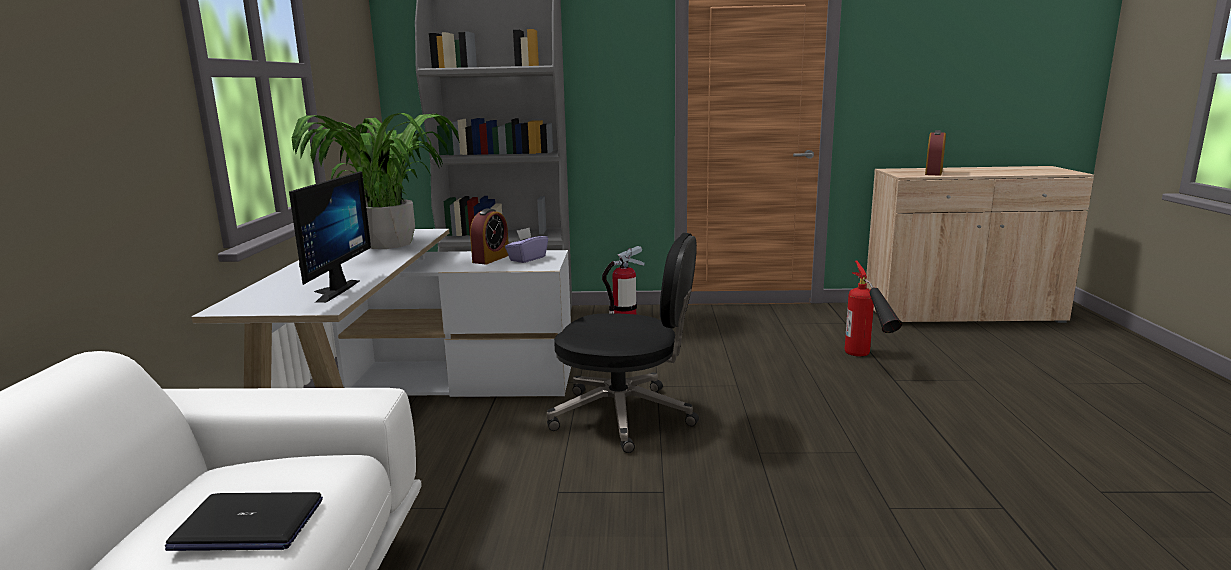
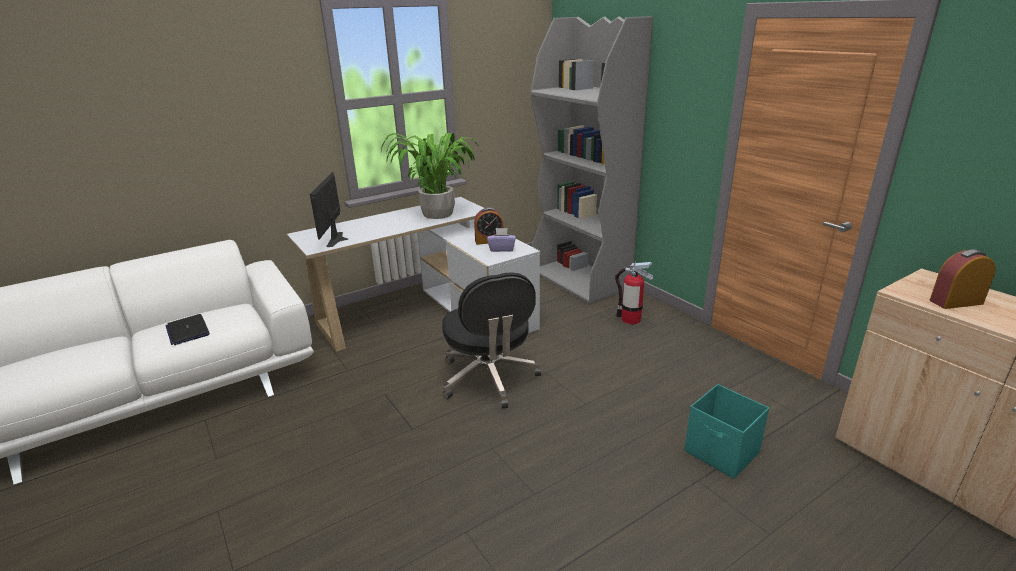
camera: 55 degrees right, 10 degrees up
(329, 291) = (339, 239): monitor -> monitor turned 120 degrees clockwise
(867, 360) = (722, 453): fire extinguisher -> turquoise storage box

